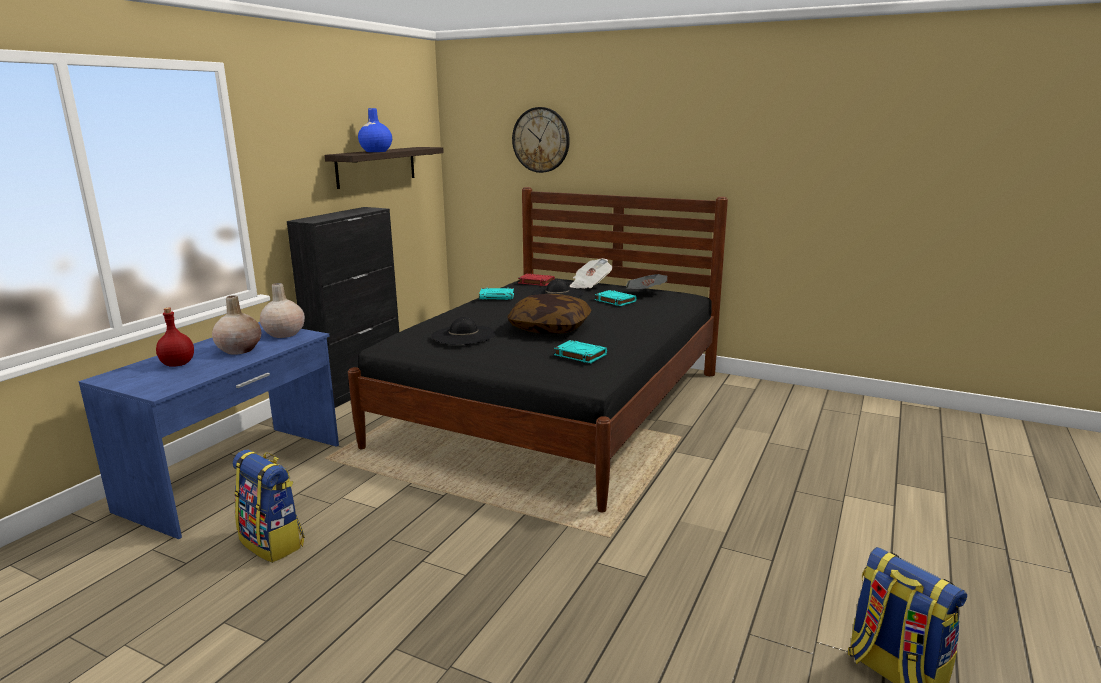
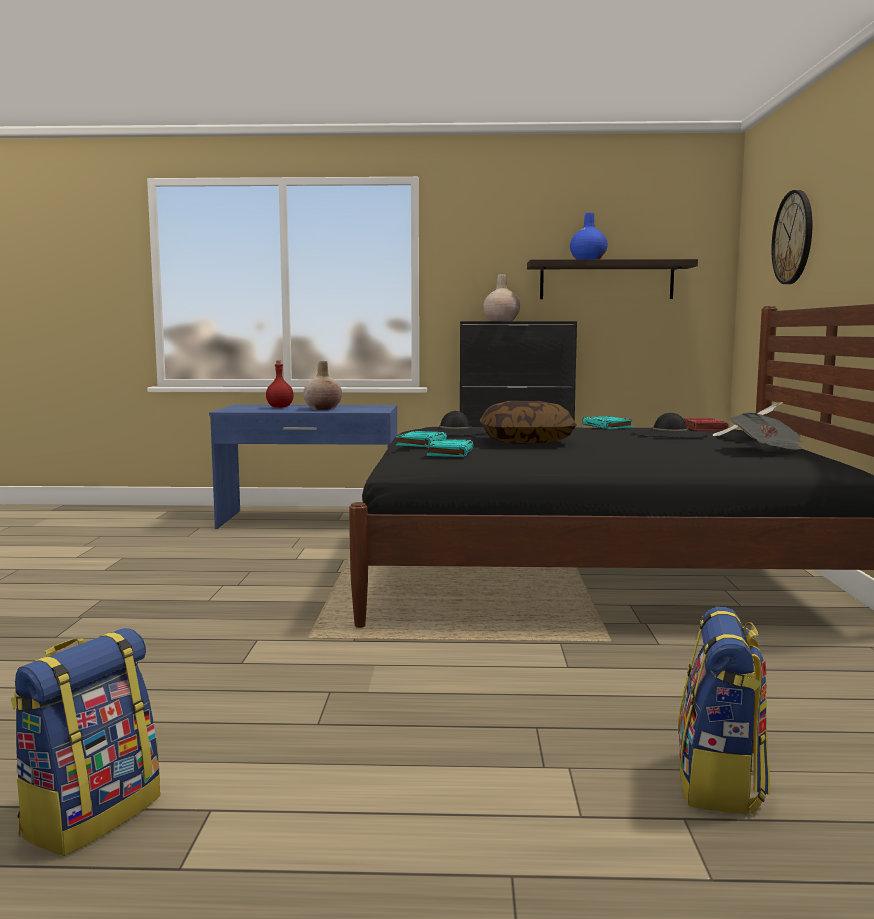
camera: 65 degrees right, 10 degrees down
(273, 543) = (223, 546): backpack -> backpack (720, 783)
(284, 334) = (372, 409): beige vase -> beige vase (501, 321)
(614, 301) = (693, 446): turquoise book -> turquoise book (421, 443)

